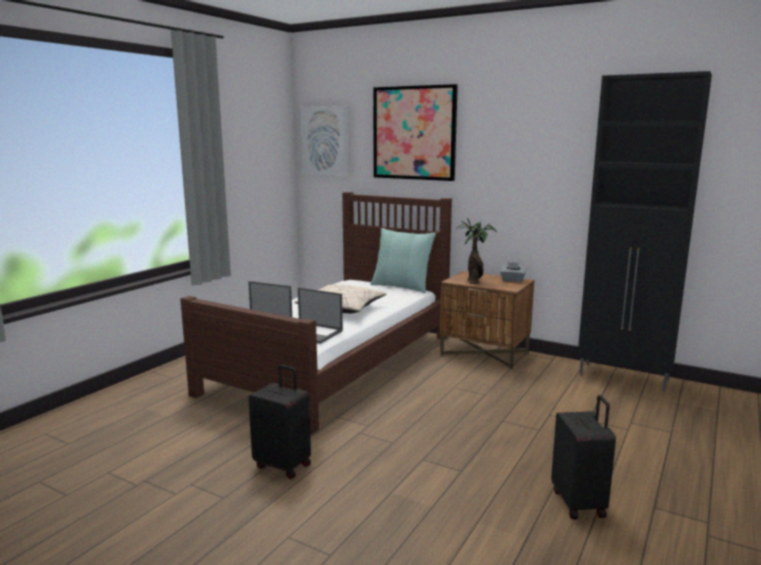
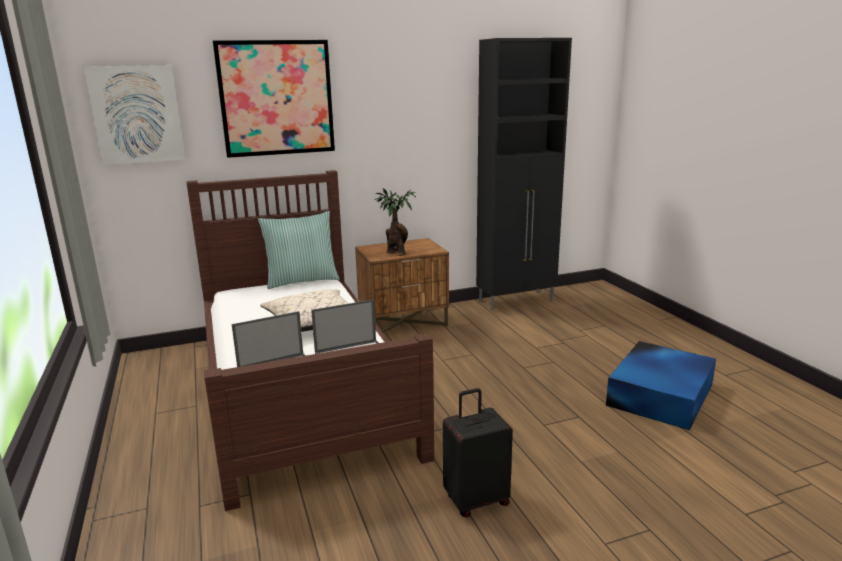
camera: 50 degrees left, 5 degrees up
(512, 280) = (416, 243): grey tissue box -> none
(579, 503) = (661, 394): black suitcase -> blue storage box

